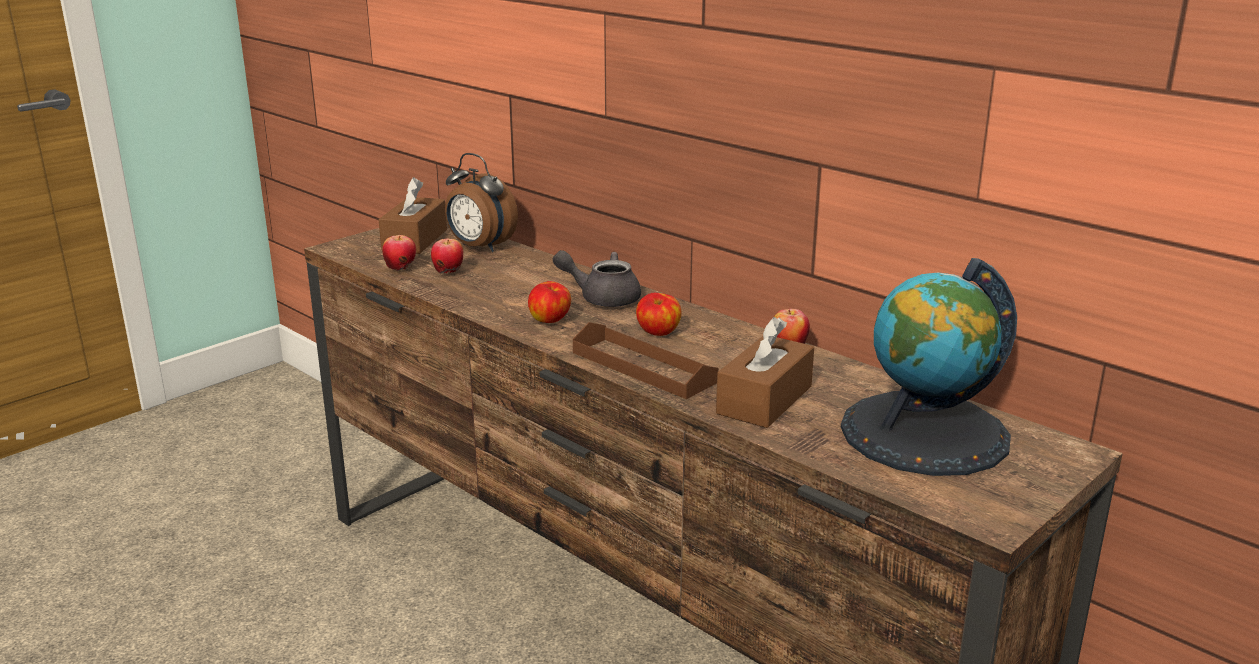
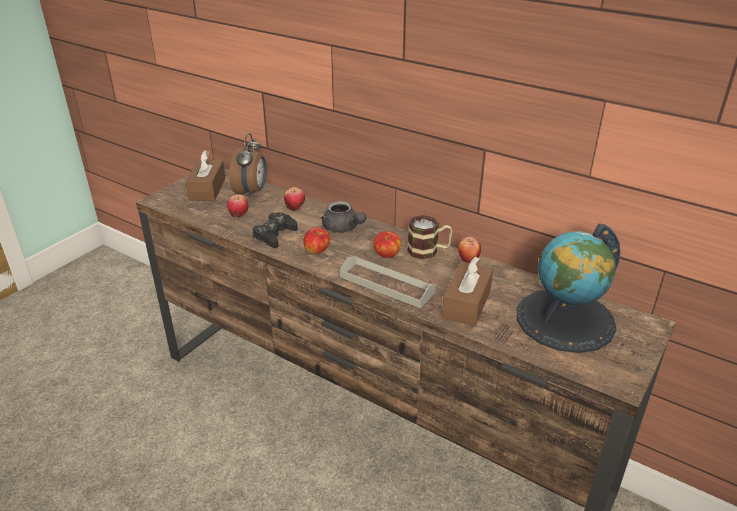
camera: 10 degrees left, 10 degrees up
(400, 269) = (206, 215): apple -> apple (295, 208)
(479, 247) = (251, 192): alarm clock -> alarm clock turned 105 degrees counterclockwise
(493, 298) = (275, 235): none -> black game controller
(602, 298) = (343, 228): grey teapot -> grey teapot turned 135 degrees counterclockwise
(643, 367) = (386, 284): brown tray -> grey tray
(728, 333) = (429, 251): none -> mug

